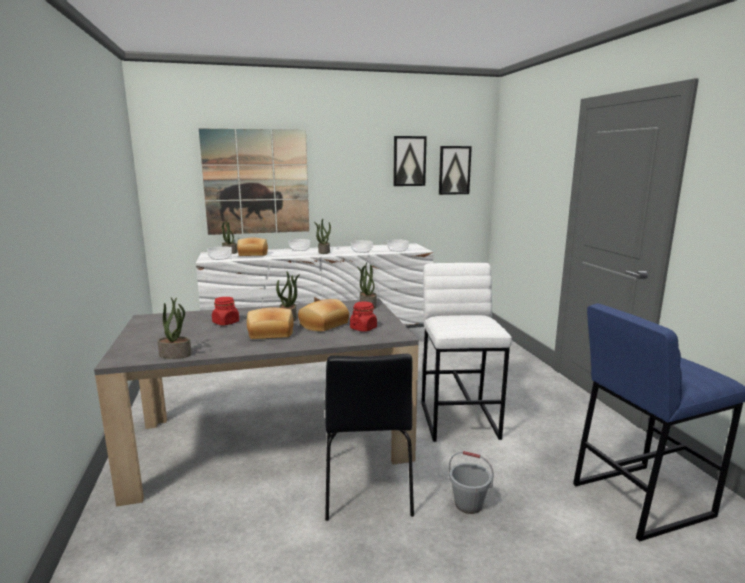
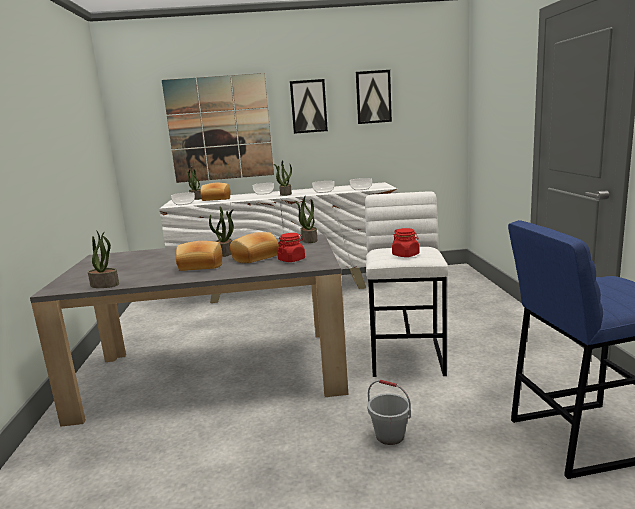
camera: 10 degrees right, 0 degrees up
(226, 322) = (165, 258): red jar -> red jar (406, 255)
(367, 488) = (292, 418): black chair -> none
(454, 170) = (423, 103): picture -> picture (308, 106)

